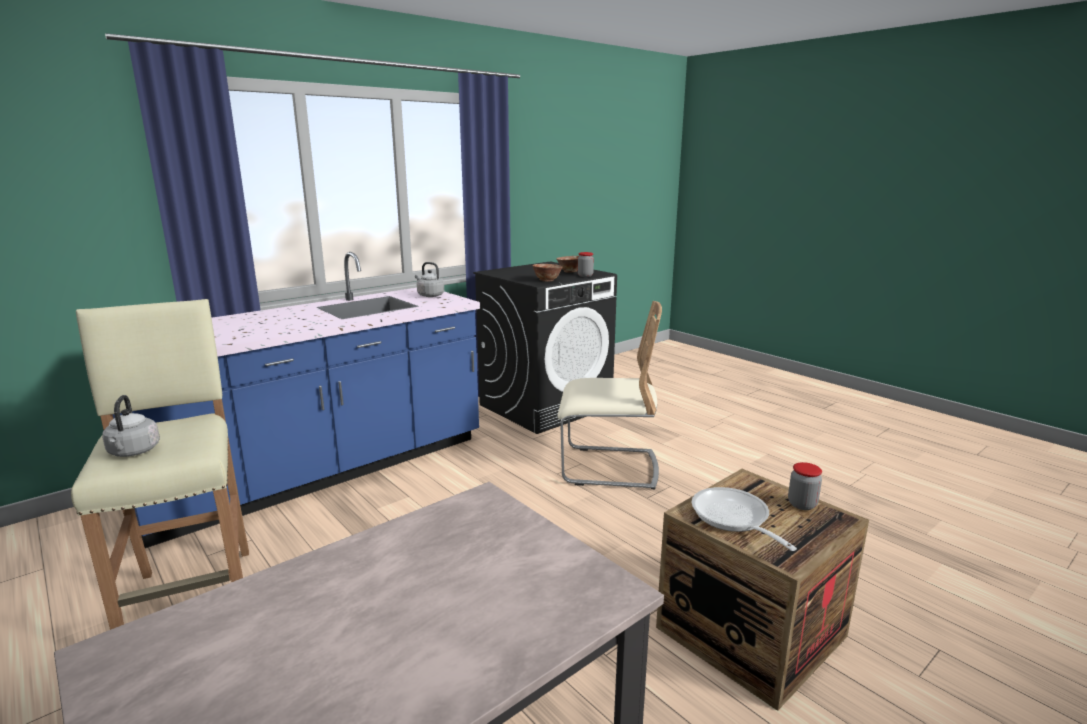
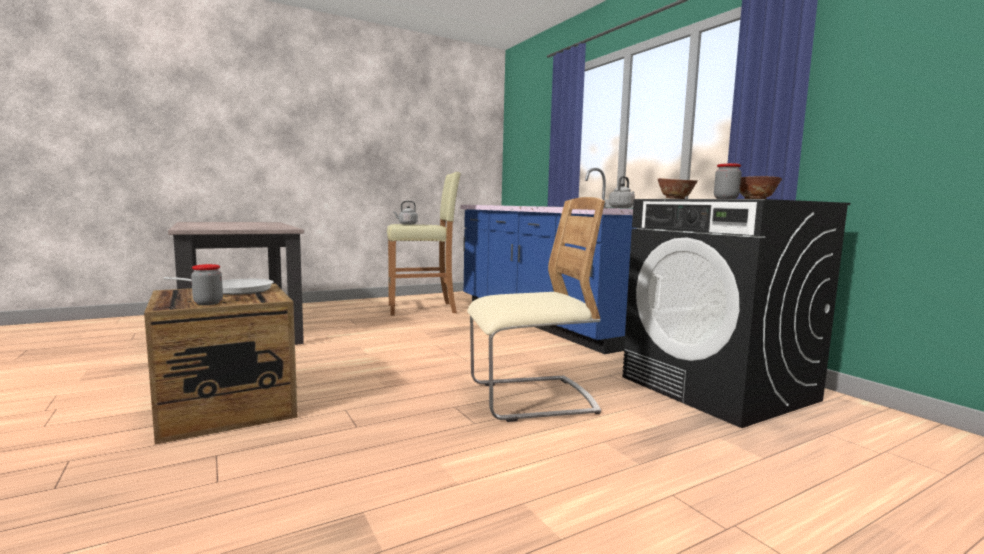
camera: 100 degrees right, 10 degrees down
(608, 467) = (531, 399): beige chair -> beige chair turned 120 degrees counterclockwise

